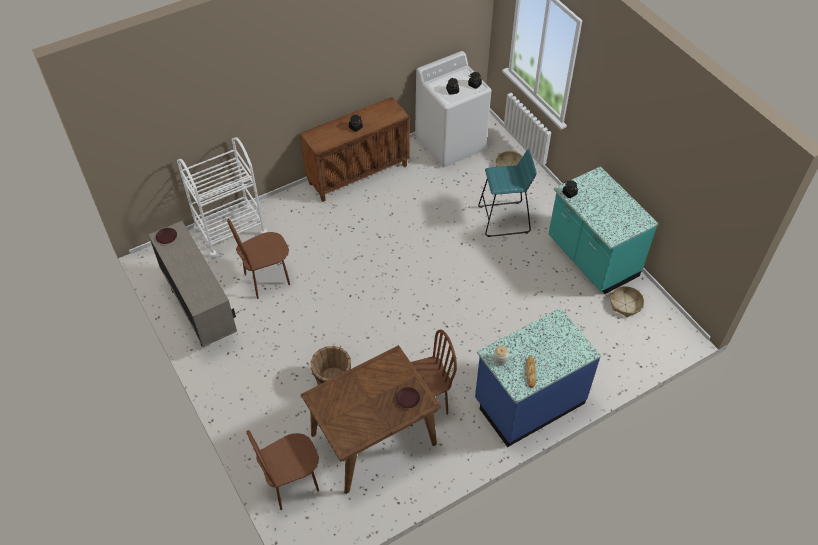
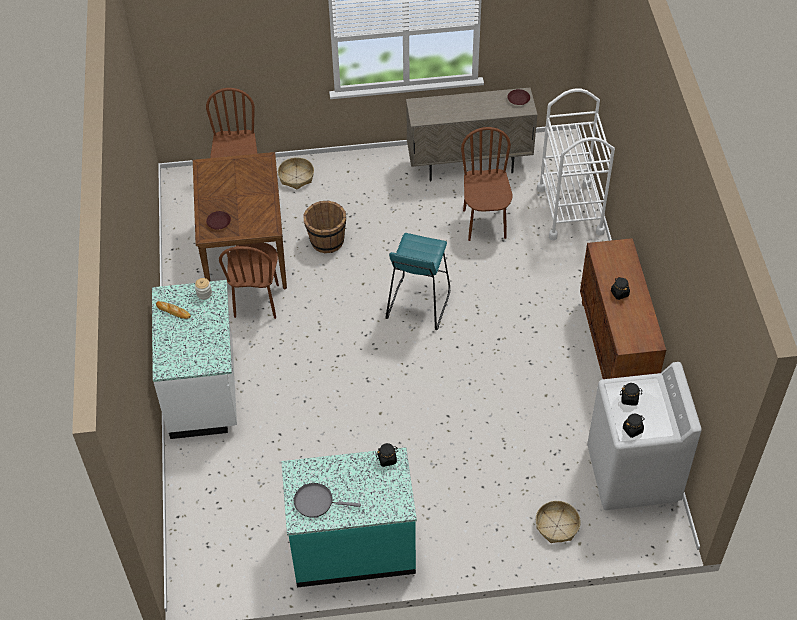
camera: 115 degrees right, 0 degrees up
(504, 219) = (464, 477): turquoise stool -> turquoise stool (418, 304)
(528, 401) = (204, 390): blue counter -> white counter
(625, 304) = (265, 546): basket -> basket (296, 177)
(626, 217) = (316, 502): none -> grey frying pan

